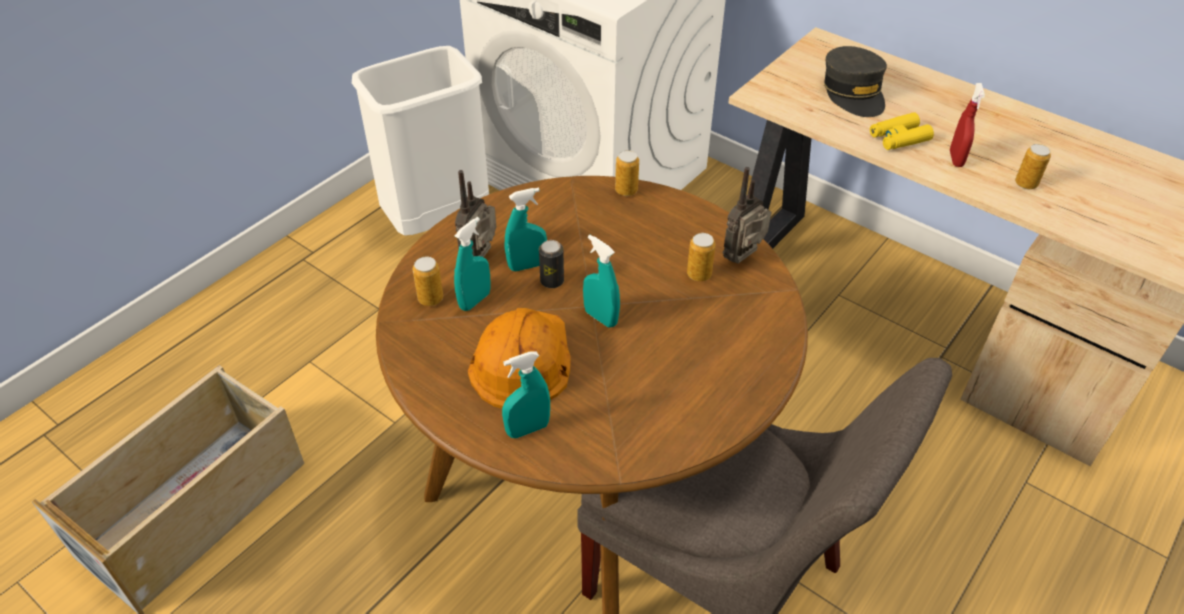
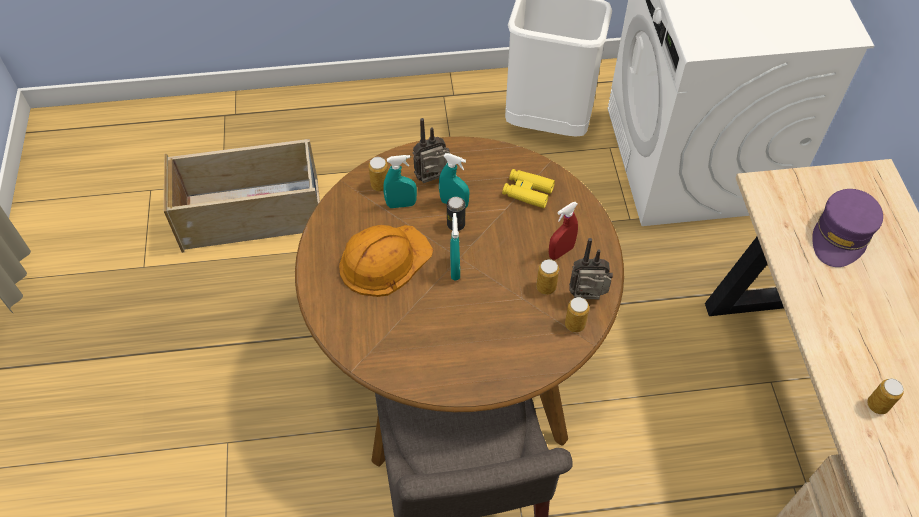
camera: 45 degrees right, 10 degrees up
(527, 429) = (341, 303): turquoise spray bottle -> none
(626, 190) = (573, 196): can -> can (575, 324)
(853, 93) = (841, 235): grey cap -> purple cap
(899, 138) = (825, 296): yellow binoculars -> yellow binoculars (527, 192)
(956, 159) = (848, 344): red spray bottle -> red spray bottle (561, 252)

